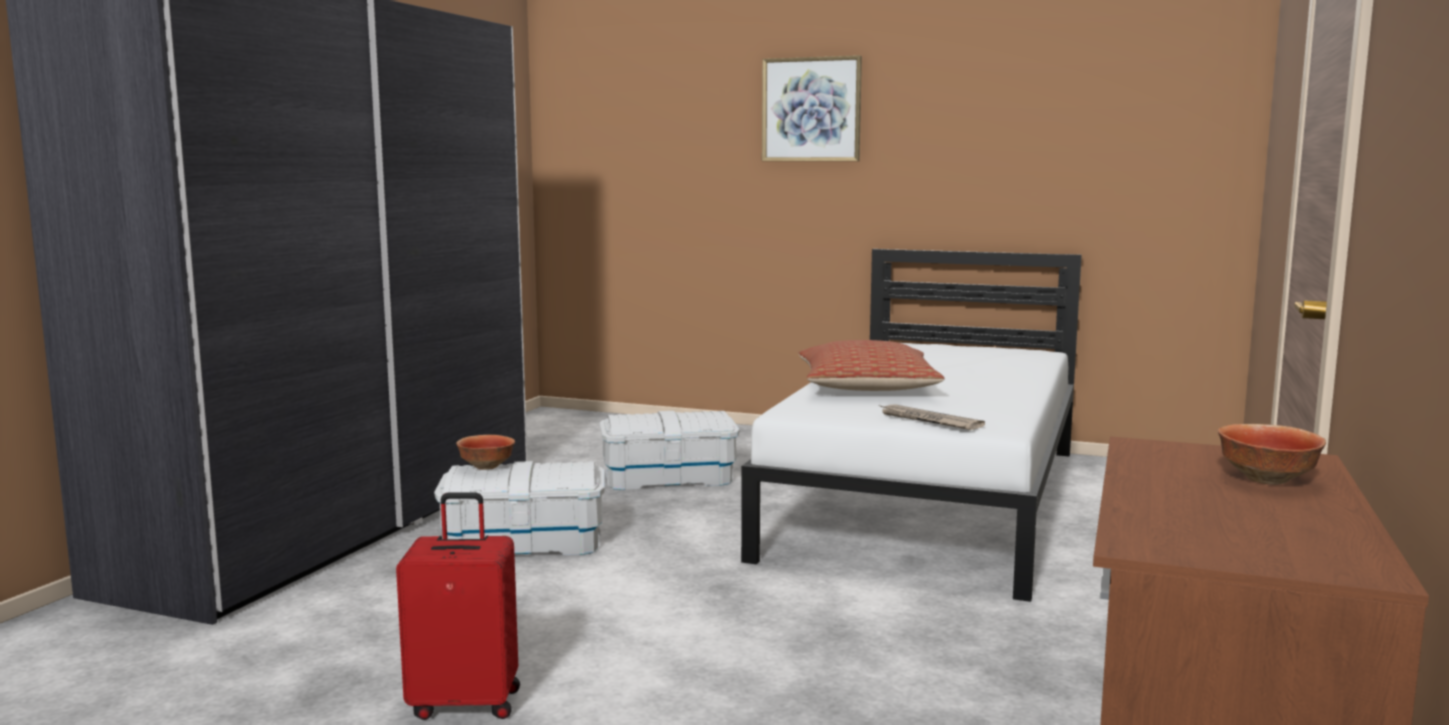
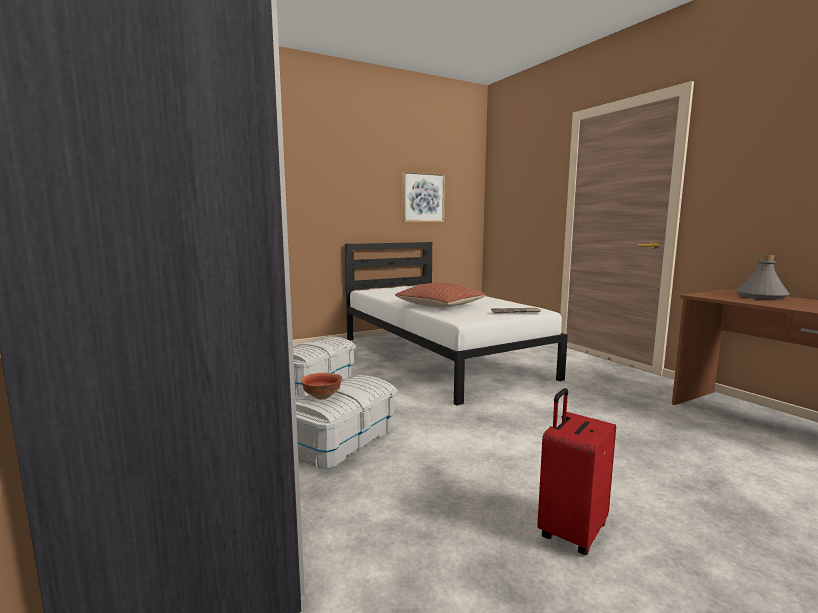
camera: 50 degrees left, 0 degrees up
(811, 109) = (306, 169): picture -> picture (423, 197)
(1269, 480) = (761, 296): bowl -> grey bottle

